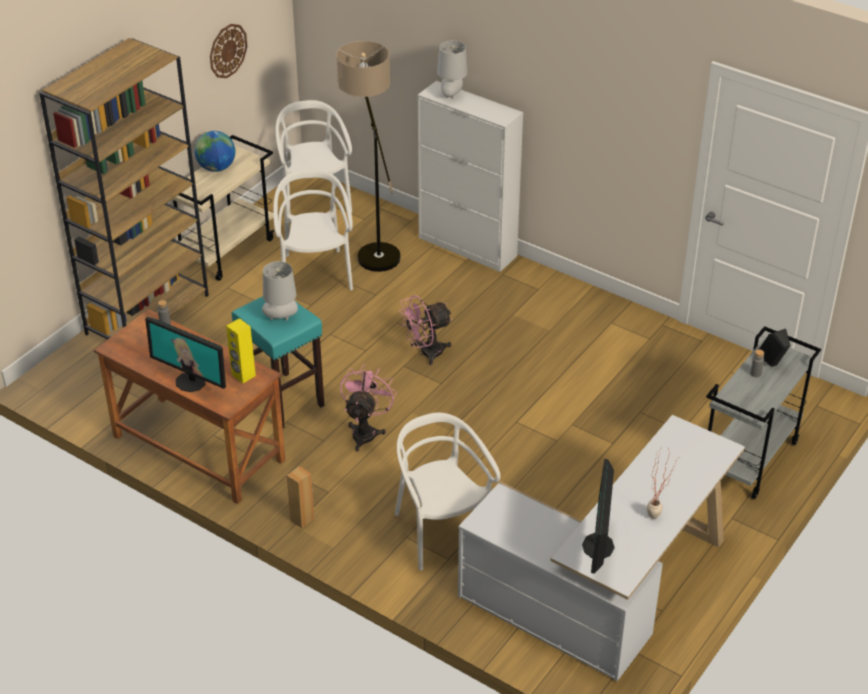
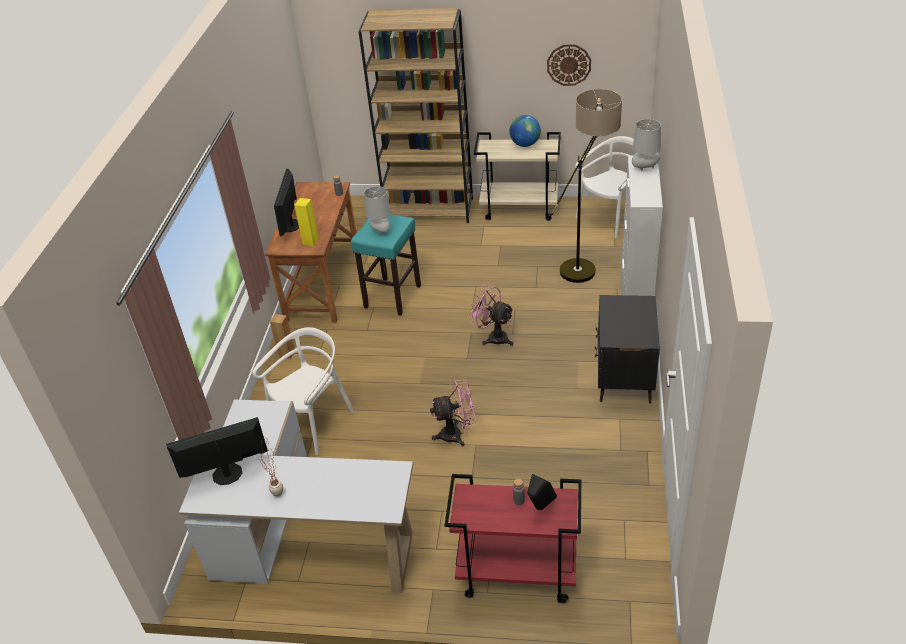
camera: 65 degrees right, 0 degrees up
(315, 274) = (532, 253): white chair -> none
(366, 431) = (389, 344): pink fan -> pink fan (457, 434)
(561, 297) = (623, 378): none -> black nightstand
(748, 459) = (515, 575): grey cart -> red cart

